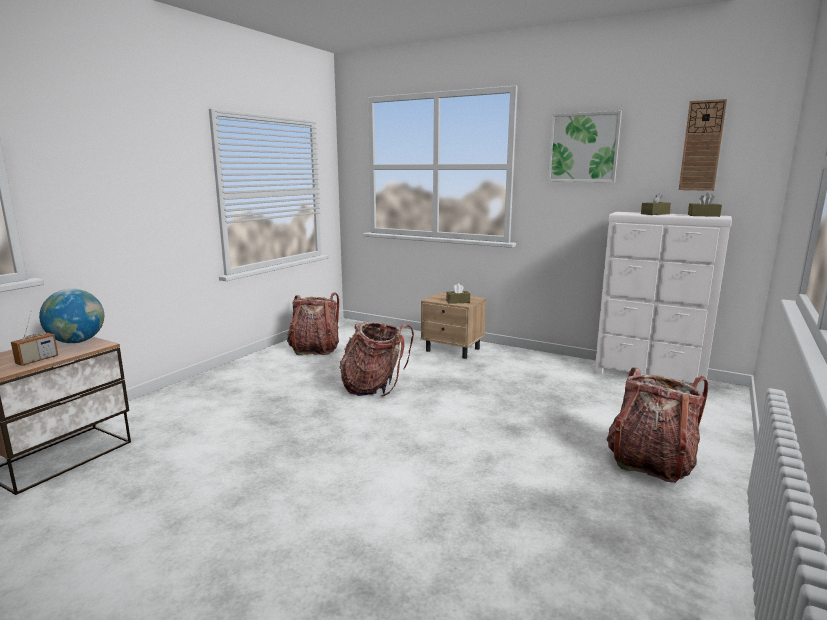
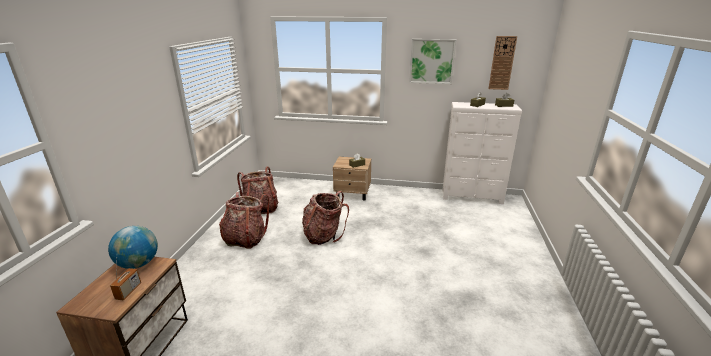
camera: 20 degrees left, 10 degrees up
(650, 462) = (502, 258): backpack -> backpack (245, 239)

